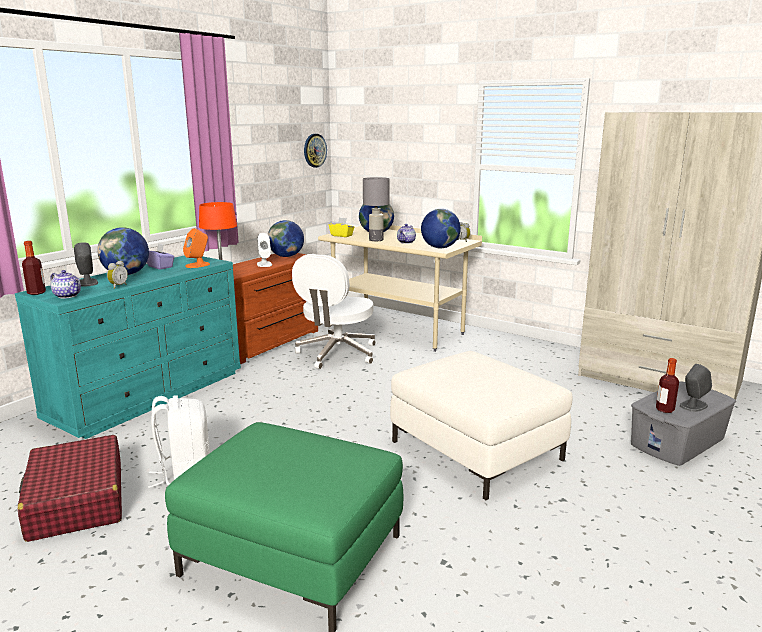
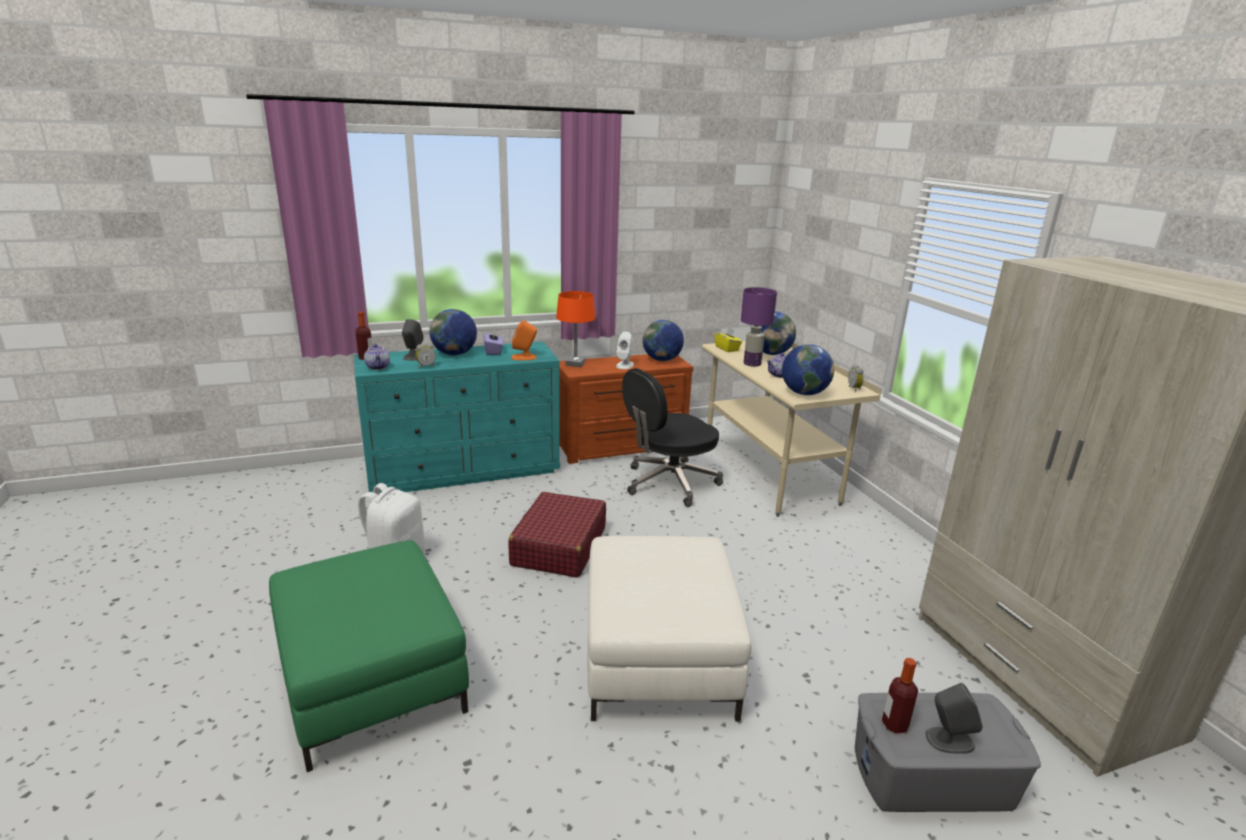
camera: 35 degrees right, 5 degrees up
(76, 501) = (308, 550): red suitcase -> red suitcase (558, 547)
(314, 150) = (747, 240): wall clock -> none
(336, 354) = (669, 483): white office chair -> black office chair
(375, 240) = (751, 364): grey table lamp -> purple table lamp

